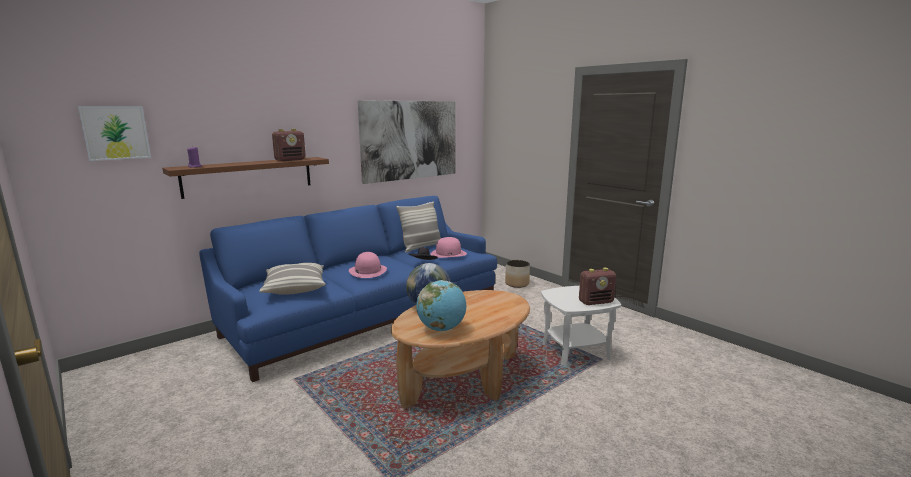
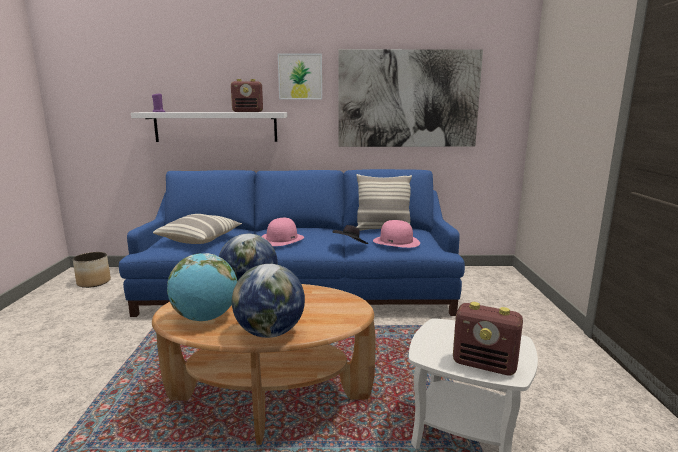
camera: 40 degrees right, 0 degrees up
(115, 133) = (109, 80): picture -> picture (300, 76)
(249, 176) = (215, 127): brown shelf -> white shelf
(494, 322) = (270, 333): none -> globe
(517, 283) = (515, 309): planter -> planter (94, 282)

